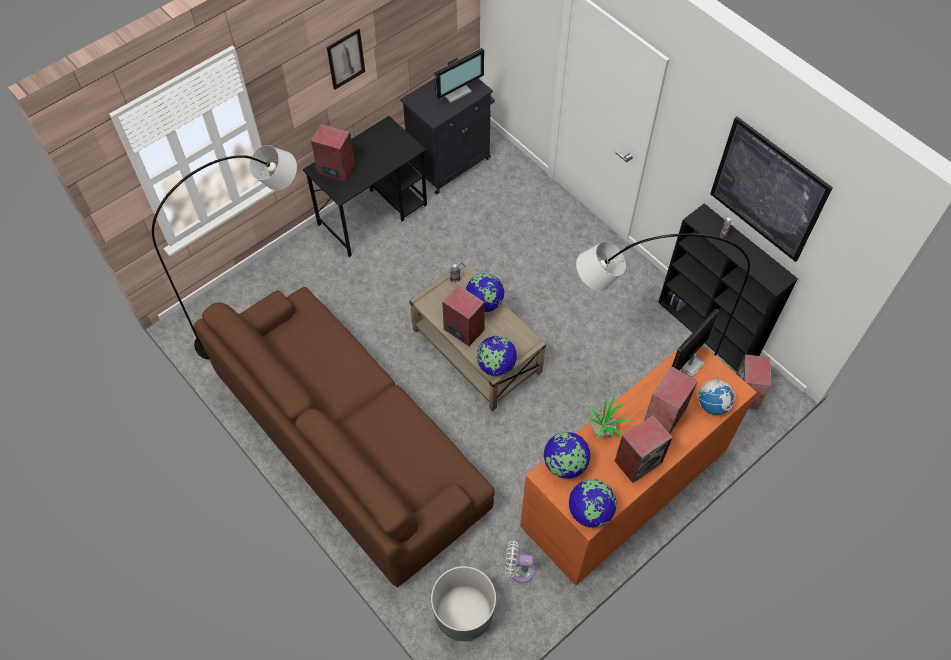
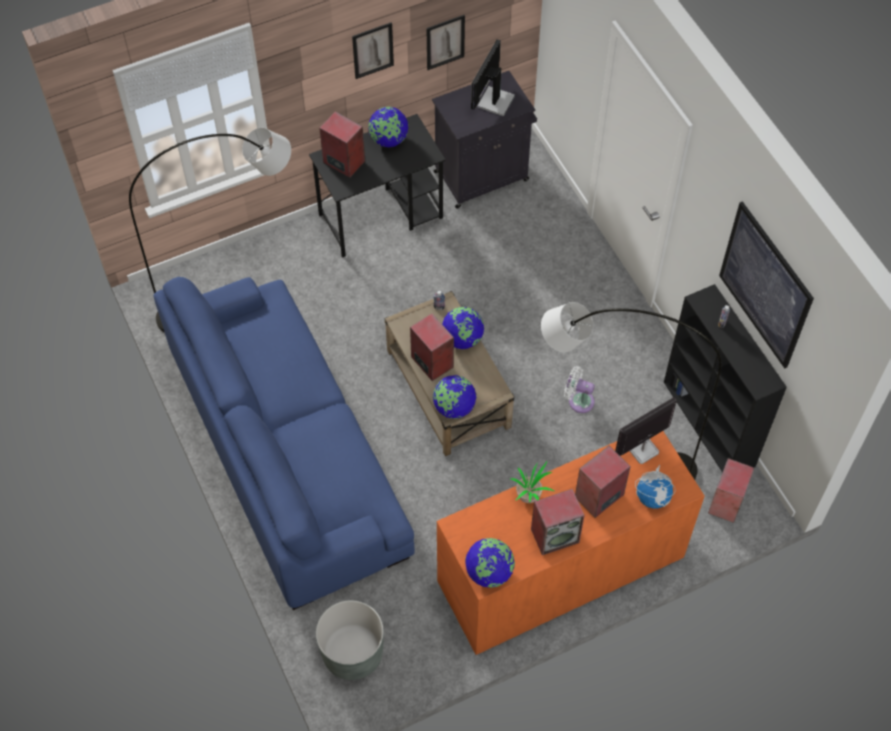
camera: 15 degrees right, 0 degrees up
(350, 441) = (288, 452): brown sofa -> blue sofa
(405, 42) = (445, 42): none -> picture
(455, 90) = (494, 101): monitor -> monitor turned 135 degrees clockwise
(518, 569) = (422, 624): white fan -> white fan (578, 400)
(565, 464) = (479, 520): globe -> globe (388, 140)

